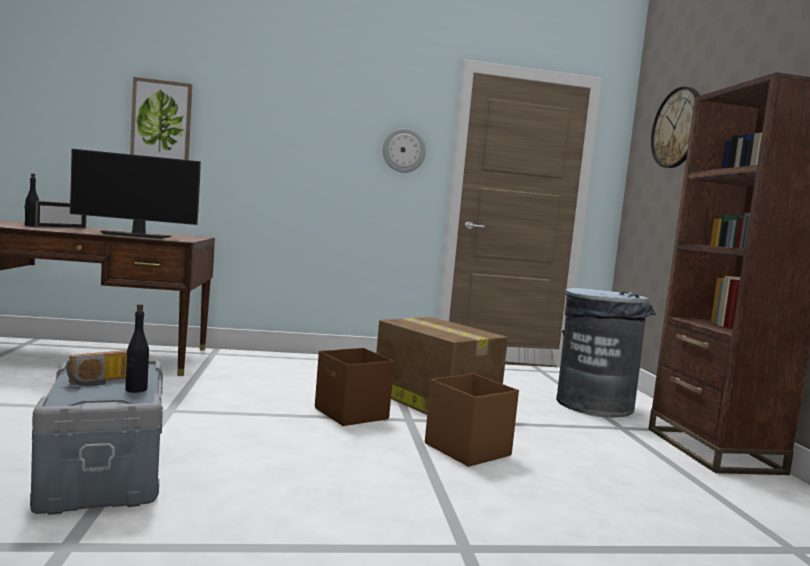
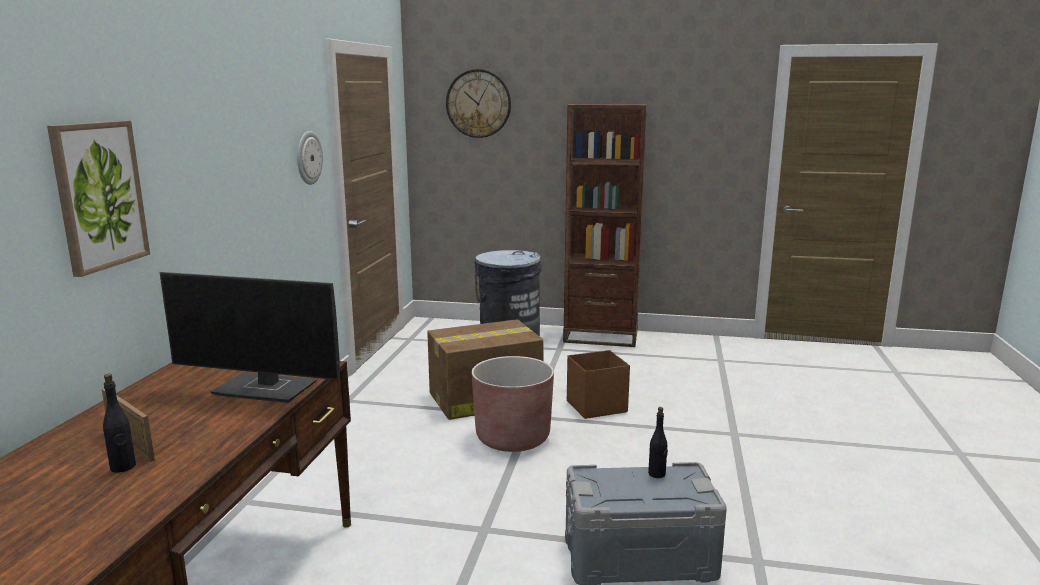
camera: 70 degrees left, 10 degrees up
(103, 381) = (636, 489): radio -> none
(138, 236) = (267, 389): monitor -> monitor turned 90 degrees clockwise
(351, 414) = (512, 438): brown storage box -> brown planter

